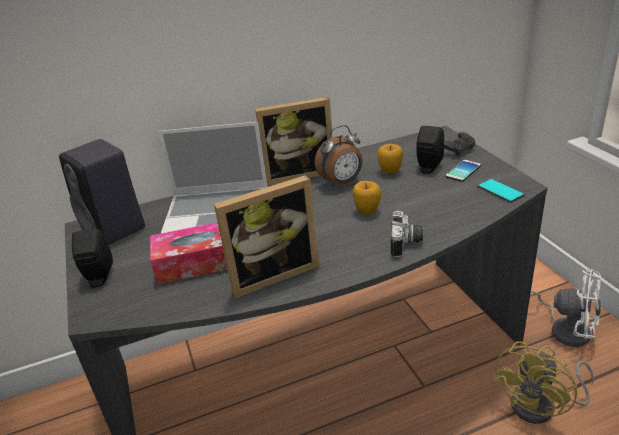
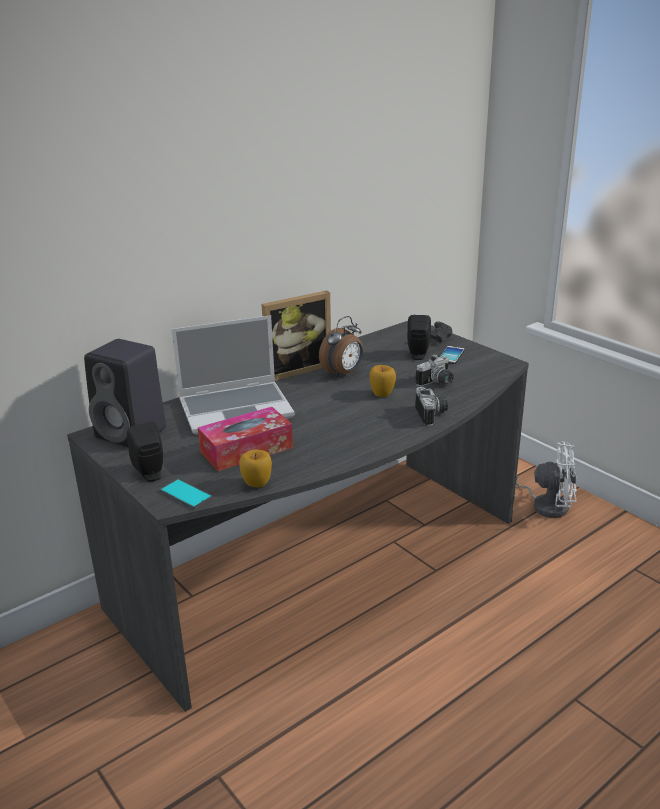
camera: 20 degrees left, 5 degrees down
(272, 273) = (325, 450): picture frame -> none
(390, 171) = (384, 360): apple -> apple (257, 484)
(432, 203) = (437, 383): none -> camera
(500, 191) = (491, 368): phone -> phone (185, 494)
(542, 406) = (545, 568): yellow fan -> none

